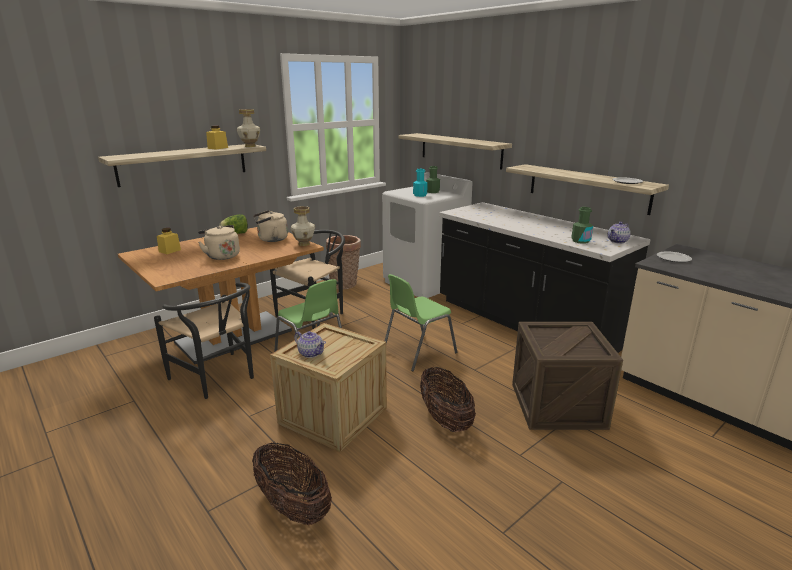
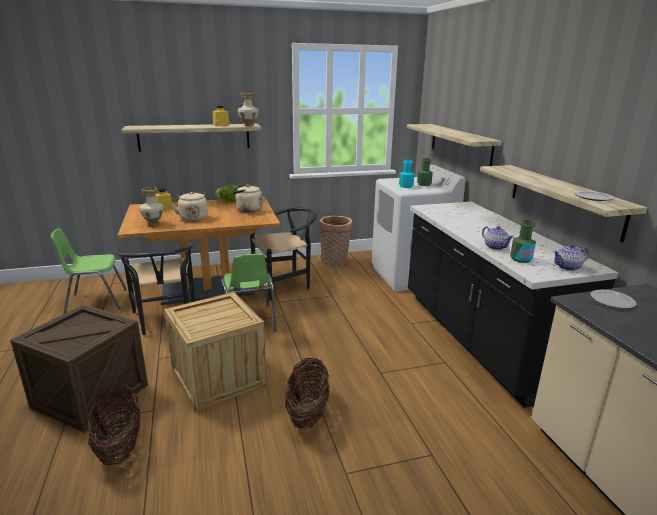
camera: 25 degrees right, 0 degrees up
(304, 244) = (267, 218): vase -> vase (154, 223)
(310, 353) = (195, 316): teapot -> teapot (495, 247)
(417, 352) = (341, 341): green chair -> green chair (95, 301)
(557, 405) = (433, 436): crate -> crate (90, 396)

